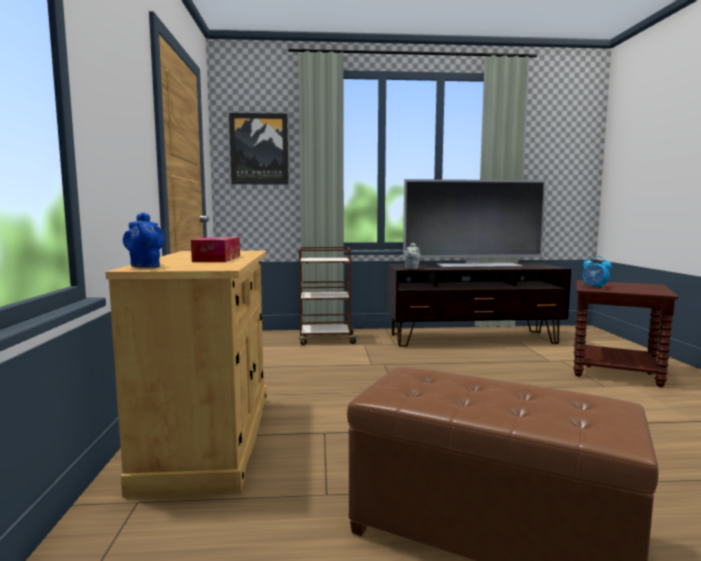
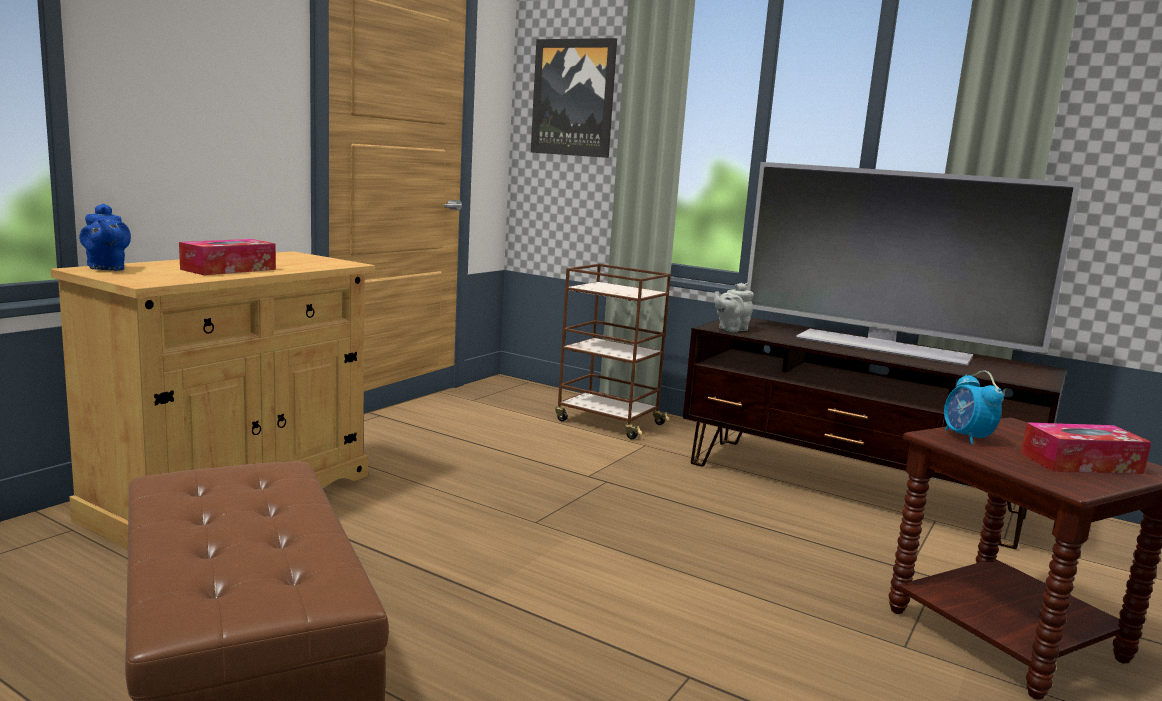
camera: 35 degrees right, 5 degrees up
(145, 266) = (106, 268): blue teapot -> blue teapot turned 45 degrees counterclockwise
(639, 287) = (1080, 463): none -> tissue box

